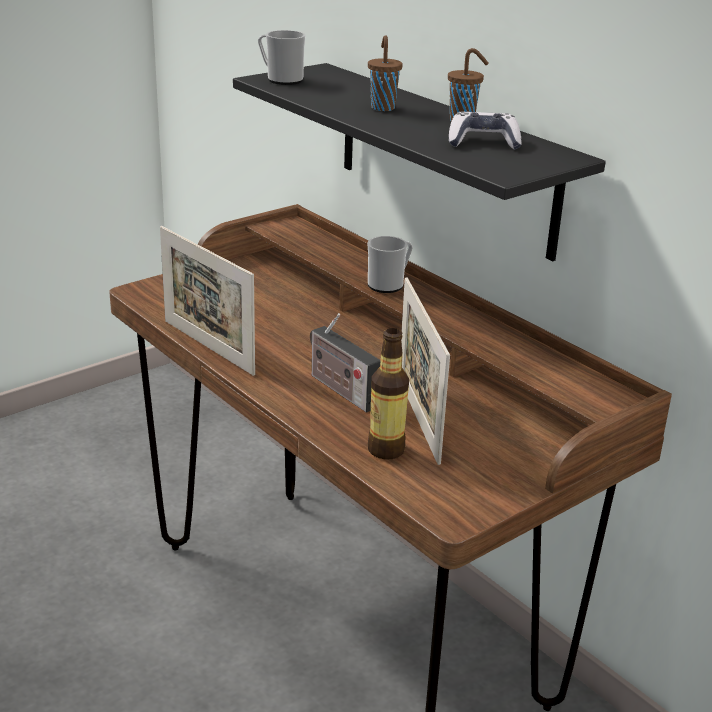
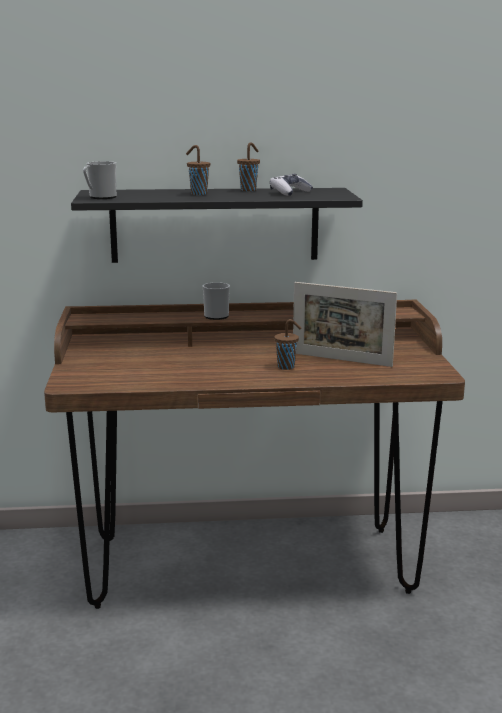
camera: 55 degrees left, 10 degrees down
(208, 347) = (184, 384): picture frame -> none
(340, 390) = (287, 367): radio -> brown cup
(386, 450) = (365, 372): bottle -> none

